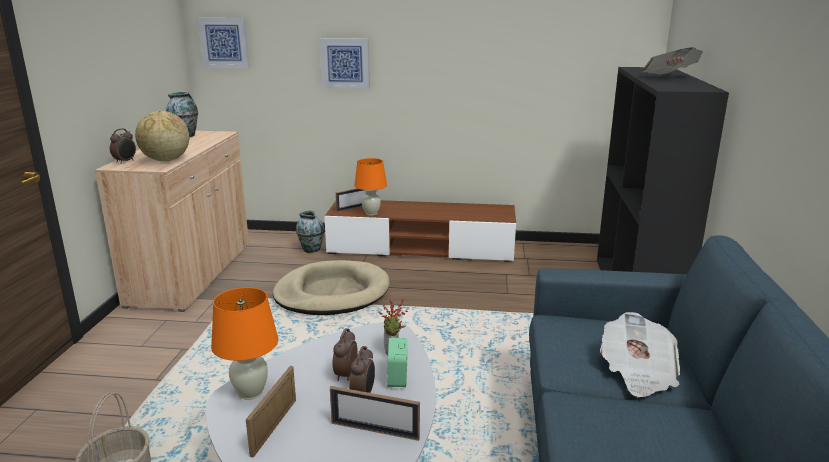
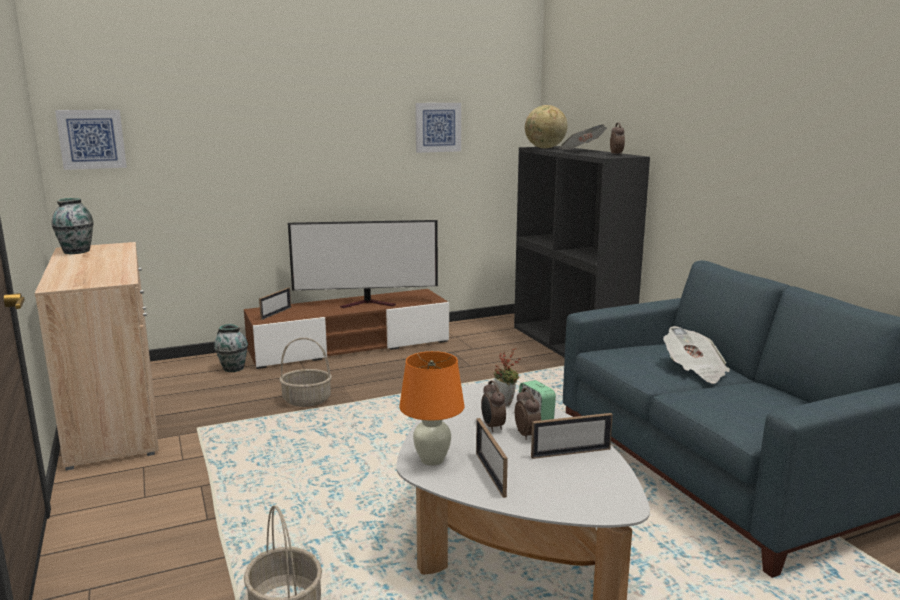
camera: 30 degrees left, 5 degrees down
(125, 161) = (59, 281): alarm clock -> alarm clock (616, 154)
(165, 160) = (111, 274): globe -> globe (545, 148)
(332, 293) = (306, 400): beige dog bed -> basket
(345, 63) = (245, 157): picture -> picture (438, 127)
(371, 213) = (301, 316): orange table lamp -> none
(441, 212) = (369, 304): none -> television

